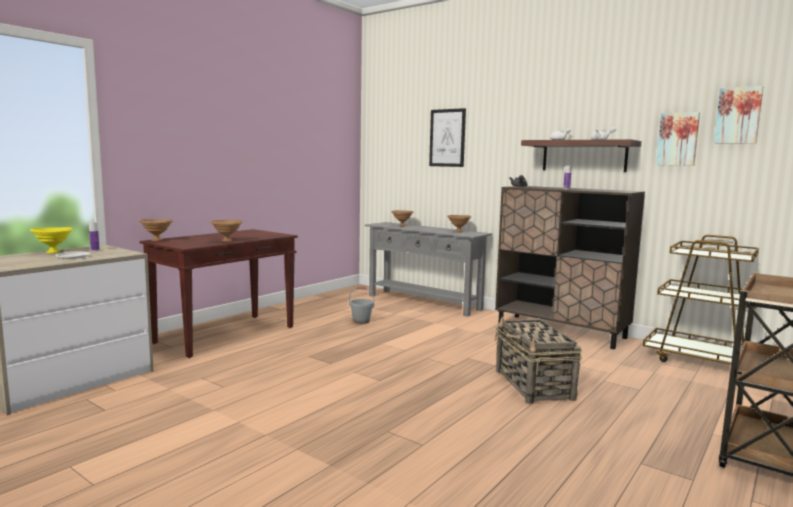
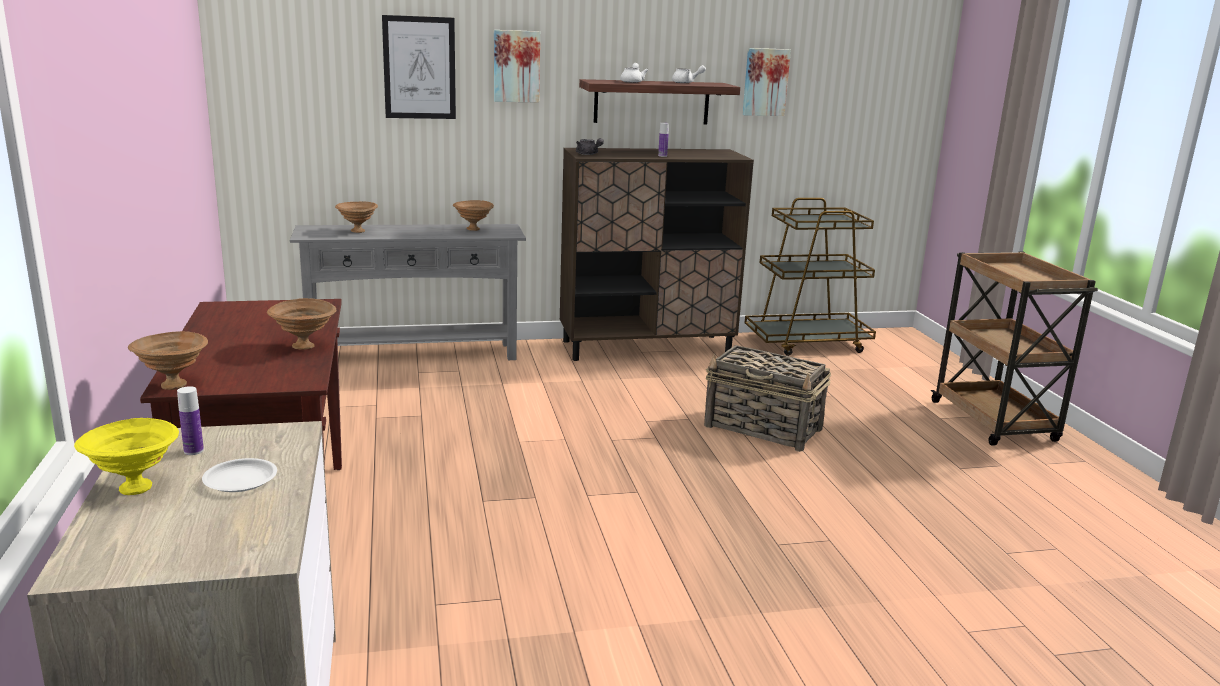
camera: 50 degrees left, 10 degrees up
(361, 321) = (410, 417): grey bucket -> none
(738, 115) = (825, 56): picture -> picture (516, 66)

